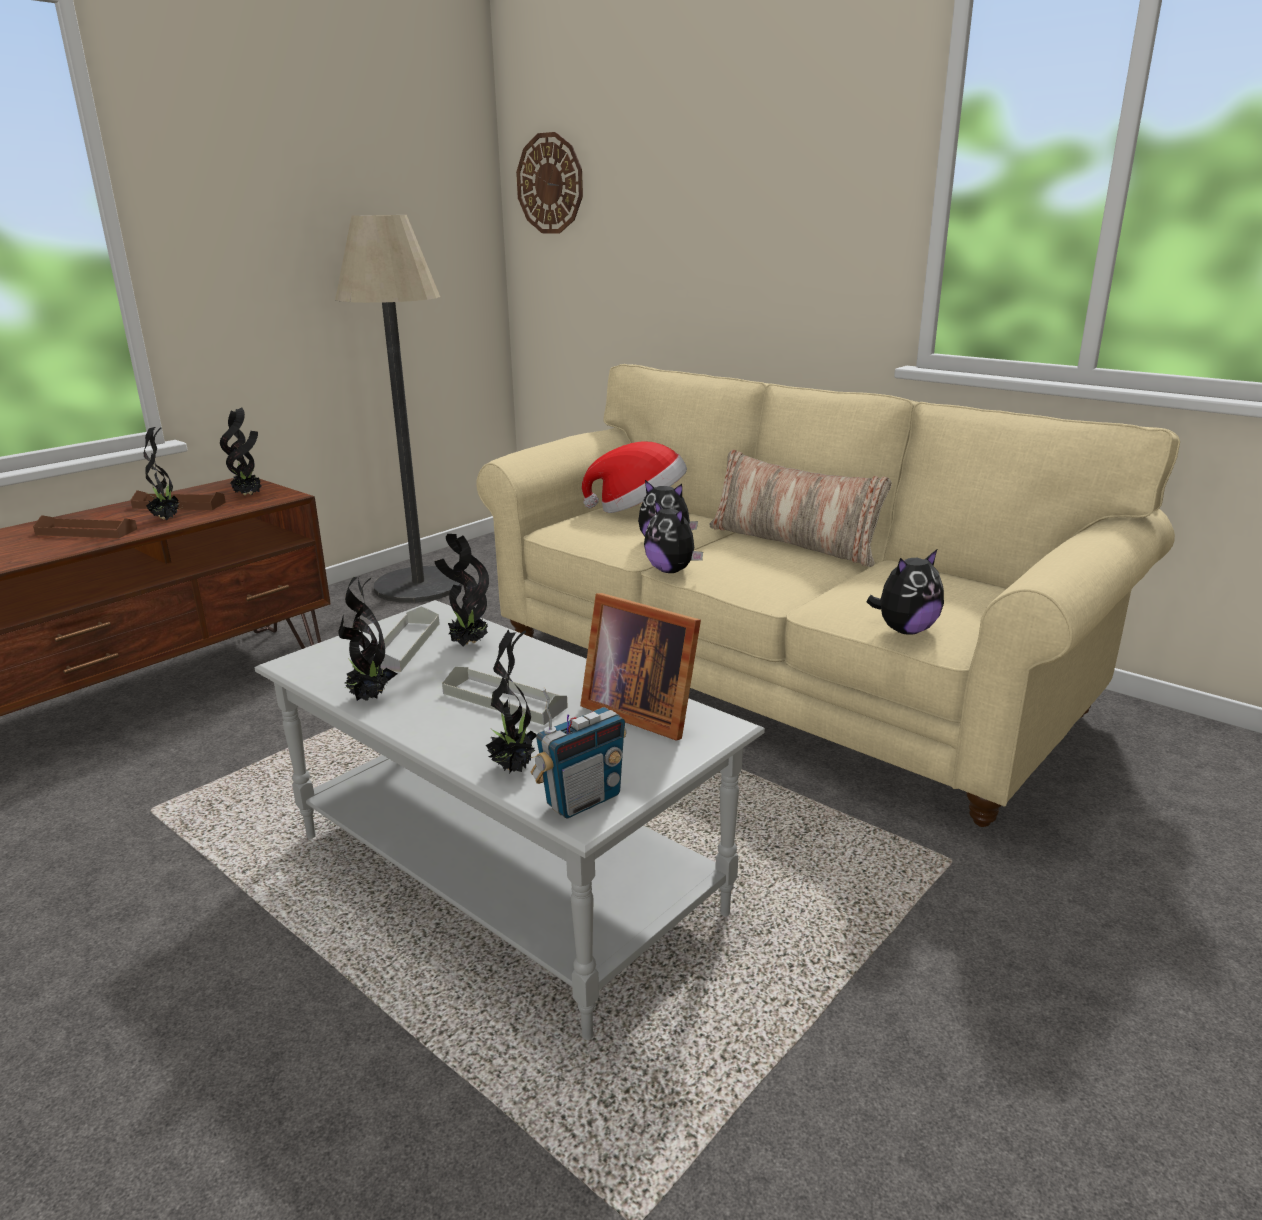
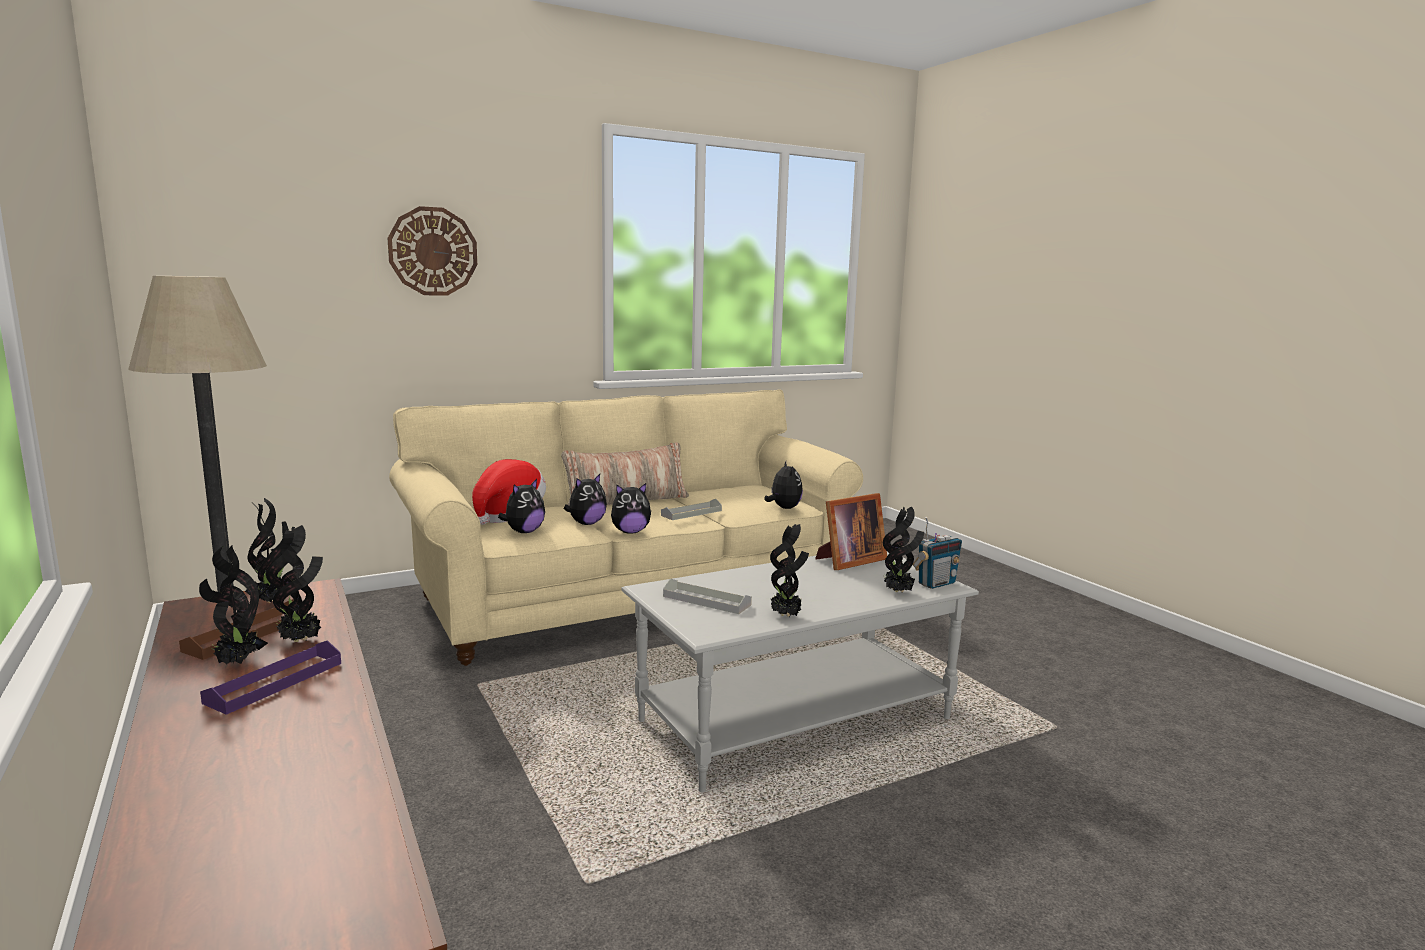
camera: 70 degrees left, 10 degrees down
(86, 532) = (275, 682): brown tray -> purple tray
(467, 644) = (722, 585): potted plant -> potted plant (238, 662)
(504, 700) = (815, 585): grey tray -> grey tray (691, 513)
(550, 184) = (203, 247): wall clock -> wall clock (433, 251)
(582, 800) = (936, 583): radio -> radio turned 75 degrees clockwise
(589, 527) = (524, 532): none -> plush toy

